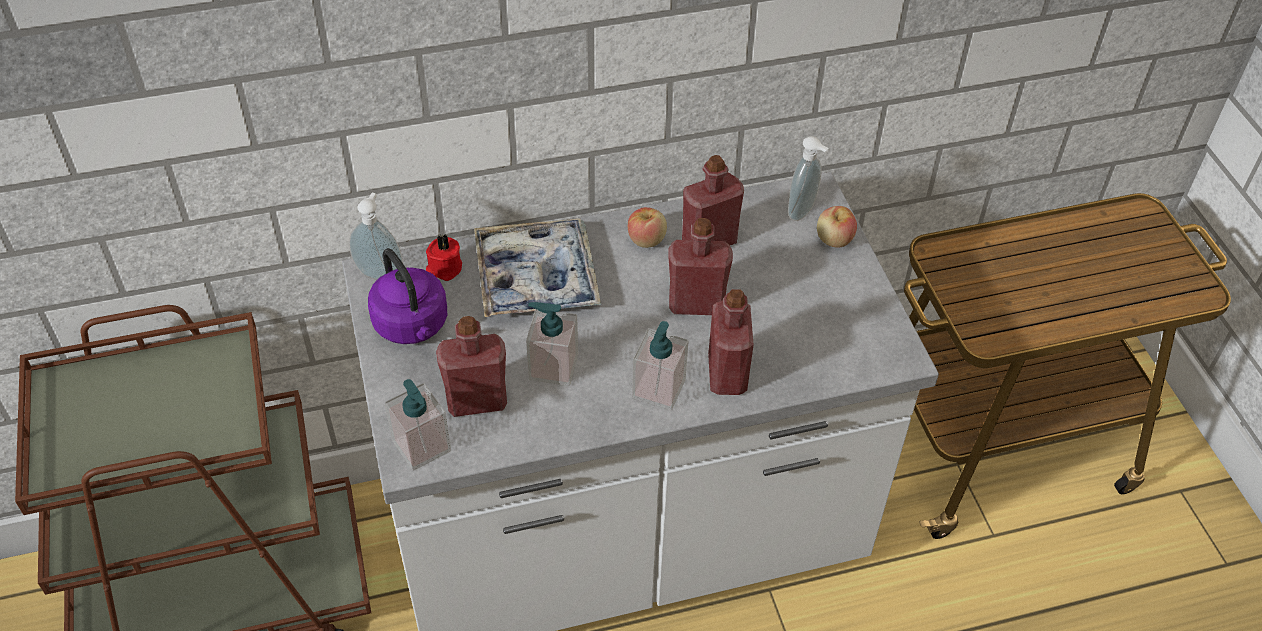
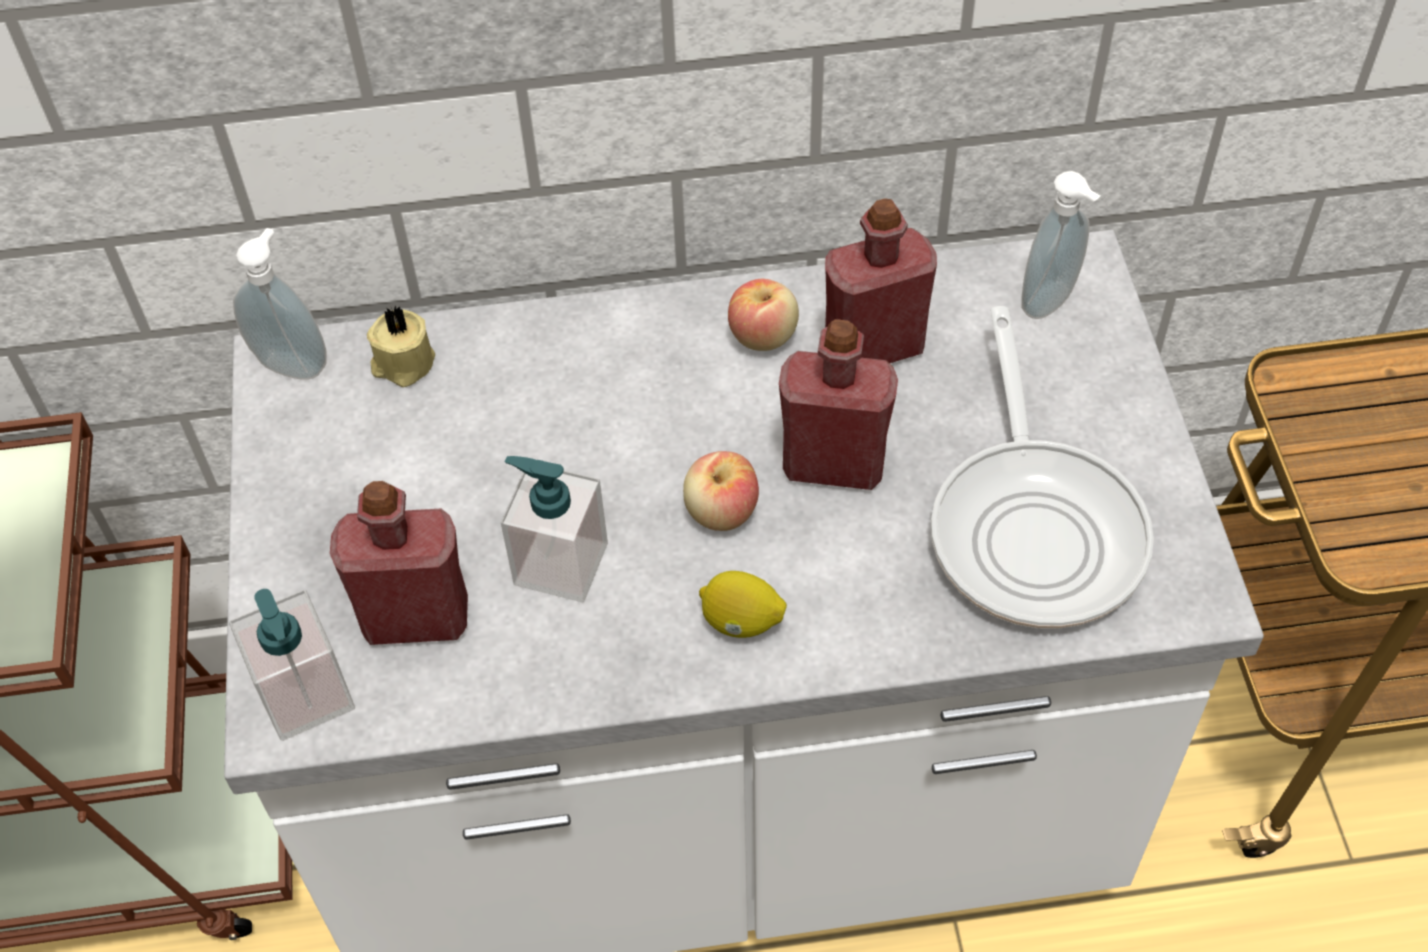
camera: 10 degrees right, 5 degrees up
(412, 326) = (330, 466): purple kettle -> none
(444, 268) = (403, 364): red candle -> beige candle
(536, 278) = (559, 393): tray -> none
(658, 389) = (741, 622): soap dispenser -> lemon
(727, 374) = (869, 604): red bottle -> none
(810, 328) = (1035, 526): none -> frying pan
(834, 240) = (1101, 359): apple -> apple (721, 511)

